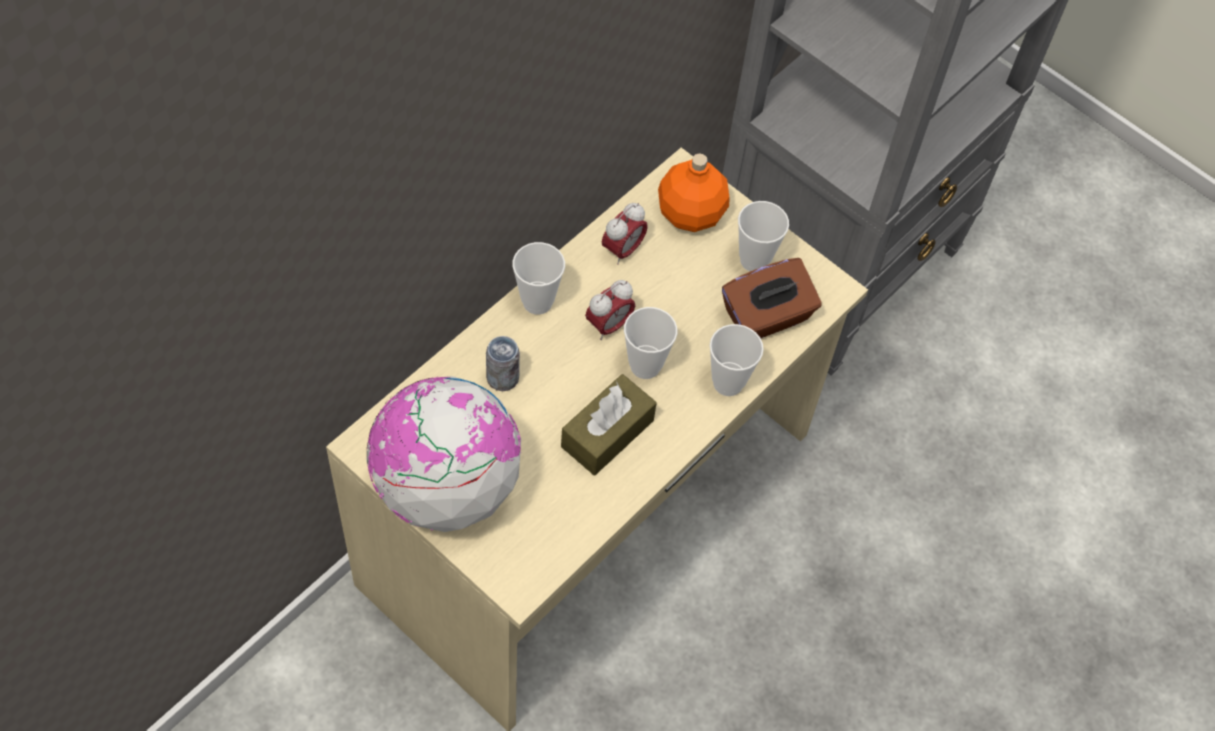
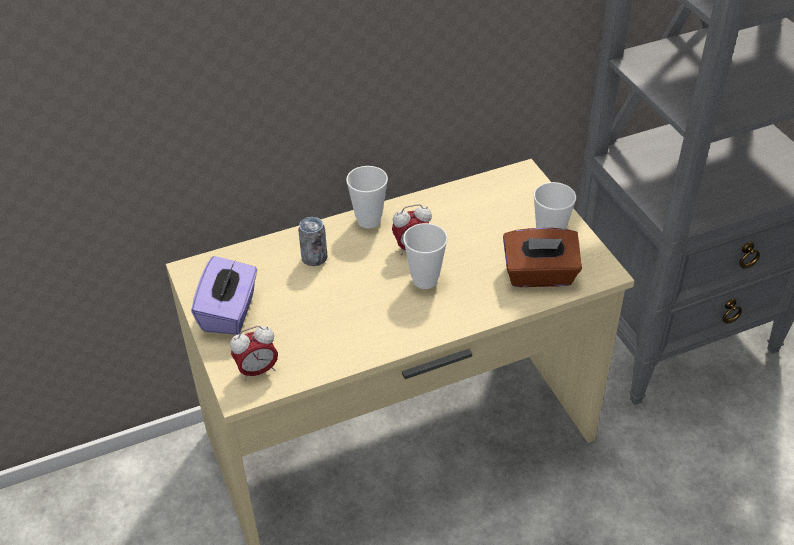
camera: 30 degrees right, 15 degrees down
(446, 487) = (230, 312): globe -> purple tissue box
(607, 433) = (369, 314): brown tissue box -> none
(623, 250) = (451, 206): alarm clock -> alarm clock (257, 371)
(690, 212) = (516, 197): orange bottle -> none
(728, 383) = (484, 308): cup -> none

